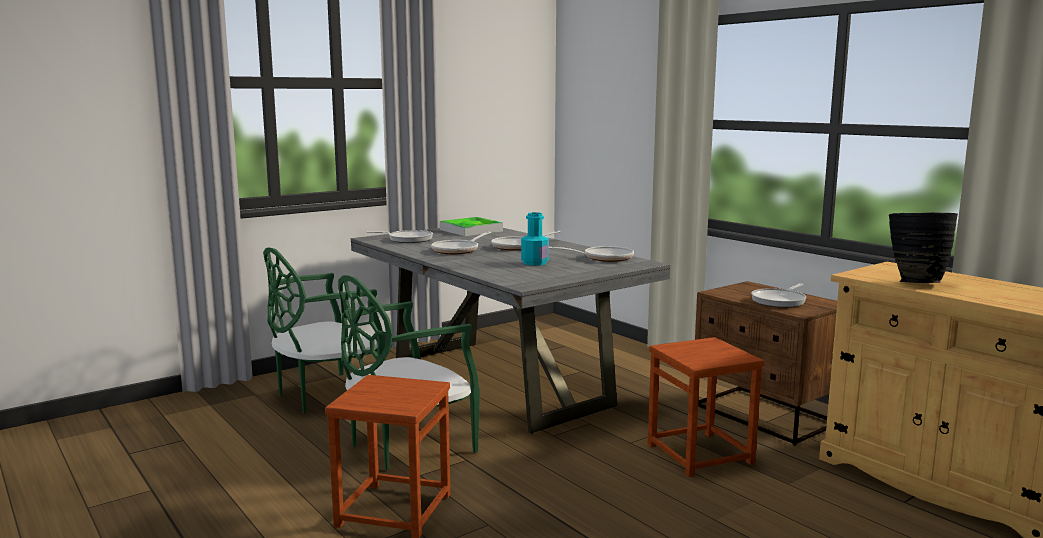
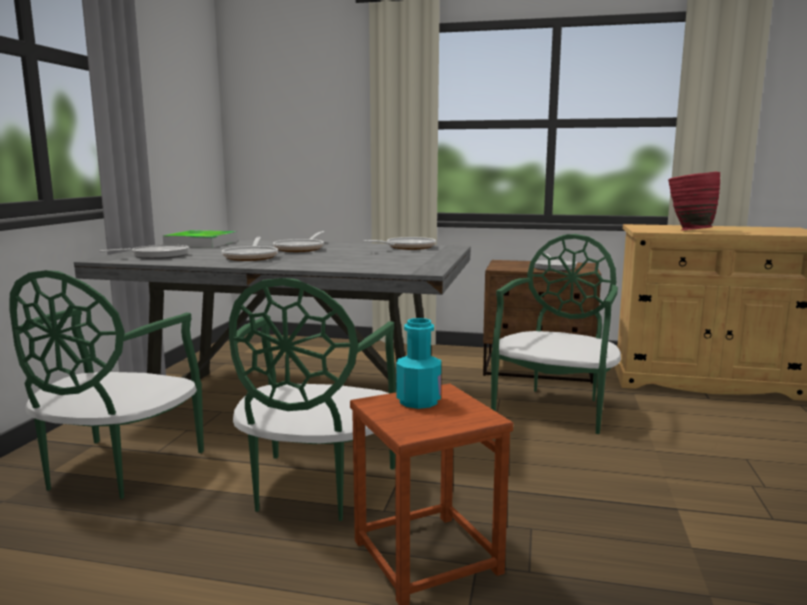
camera: 40 degrees left, 0 degrees up
(534, 263) = (365, 257): turquoise bottle -> turquoise bottle (418, 401)
(700, 454) = (555, 408): brown stool -> green chair
(914, 282) = (688, 230): black vase -> red vase

